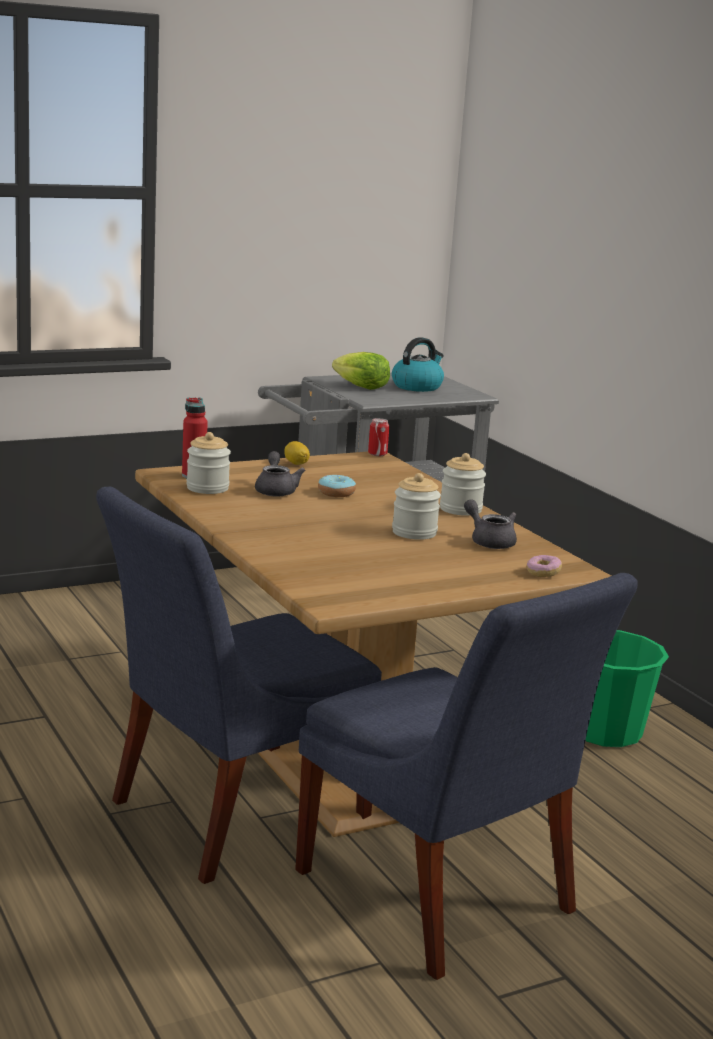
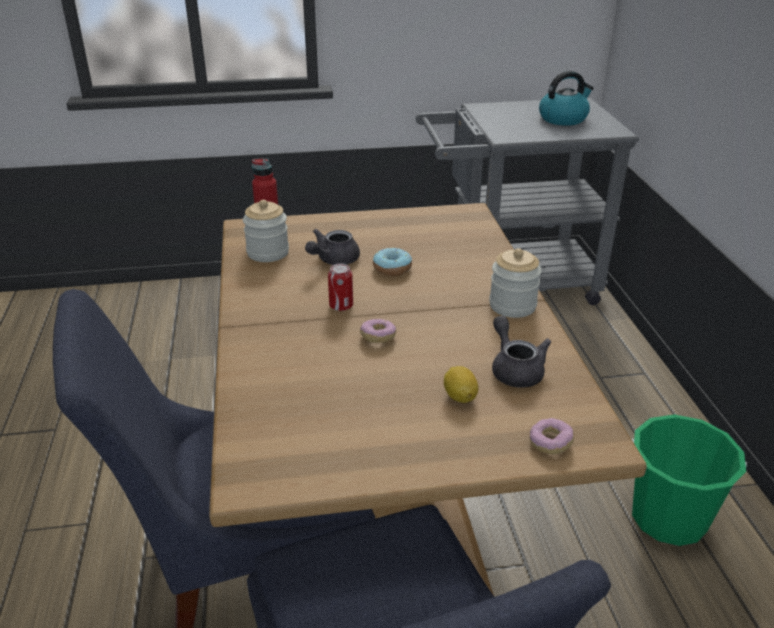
camera: 20 degrees right, 15 degrees up
(276, 490) = (333, 260): grey teapot -> grey teapot turned 150 degrees counterclockwise
(296, 463) = (382, 219): lemon -> lemon (460, 396)
(361, 387) = (507, 118): lettuce -> none
(362, 531) = (378, 337): none -> donut
(377, 454) = (473, 209): can -> can (341, 306)
(414, 532) = (435, 344): jar -> none

